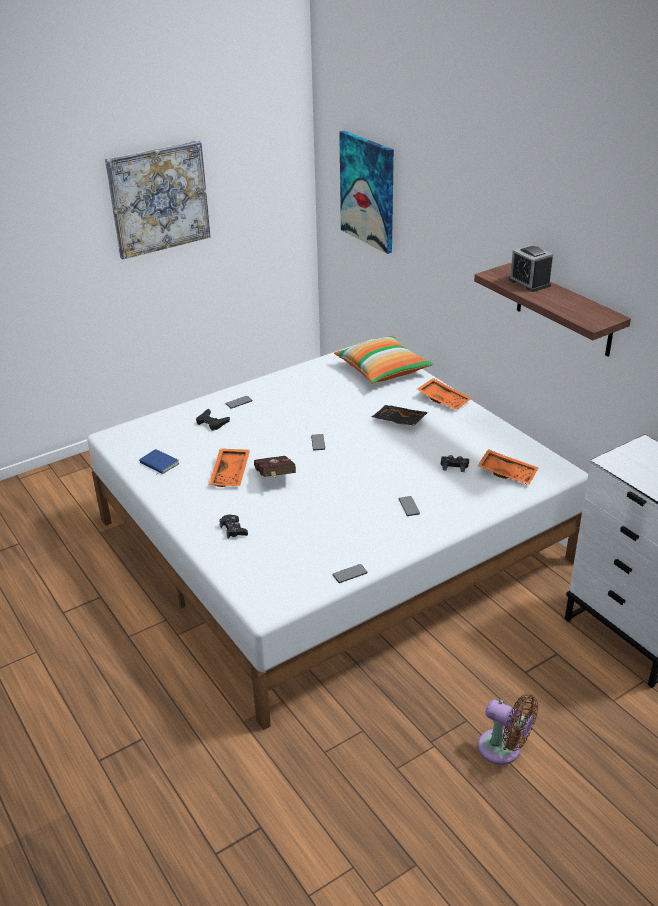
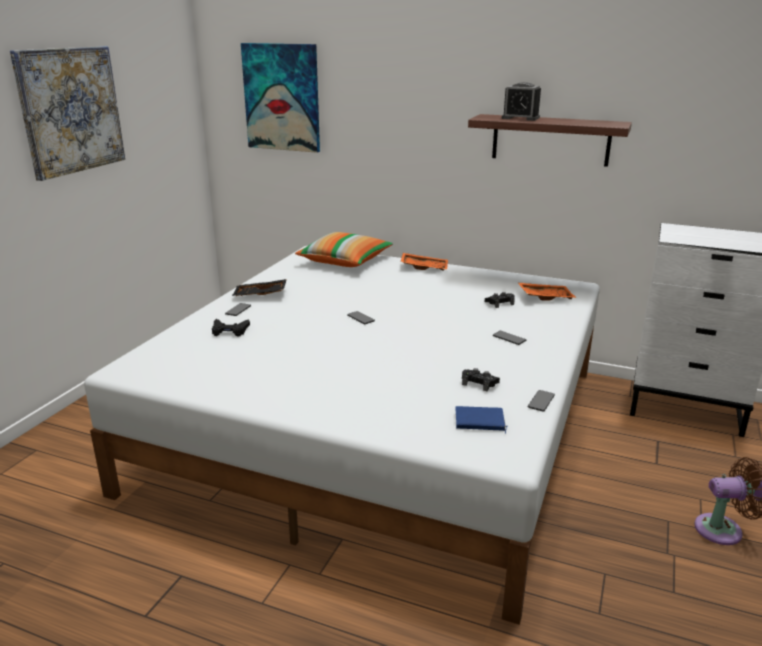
camera: 35 degrees left, 10 degrees down
(158, 464) = (212, 378): blue book -> blue book (479, 422)
(231, 473) = (308, 363): orange tray -> none
(233, 530) = (377, 406): black game controller -> black game controller (479, 383)
(275, 478) = (358, 354): red book -> none
(398, 421) = (409, 288): black tray -> black tray (260, 295)

